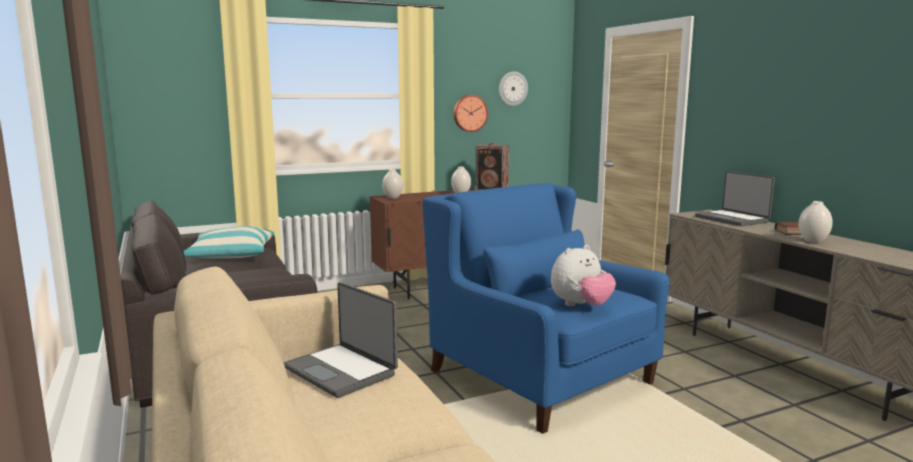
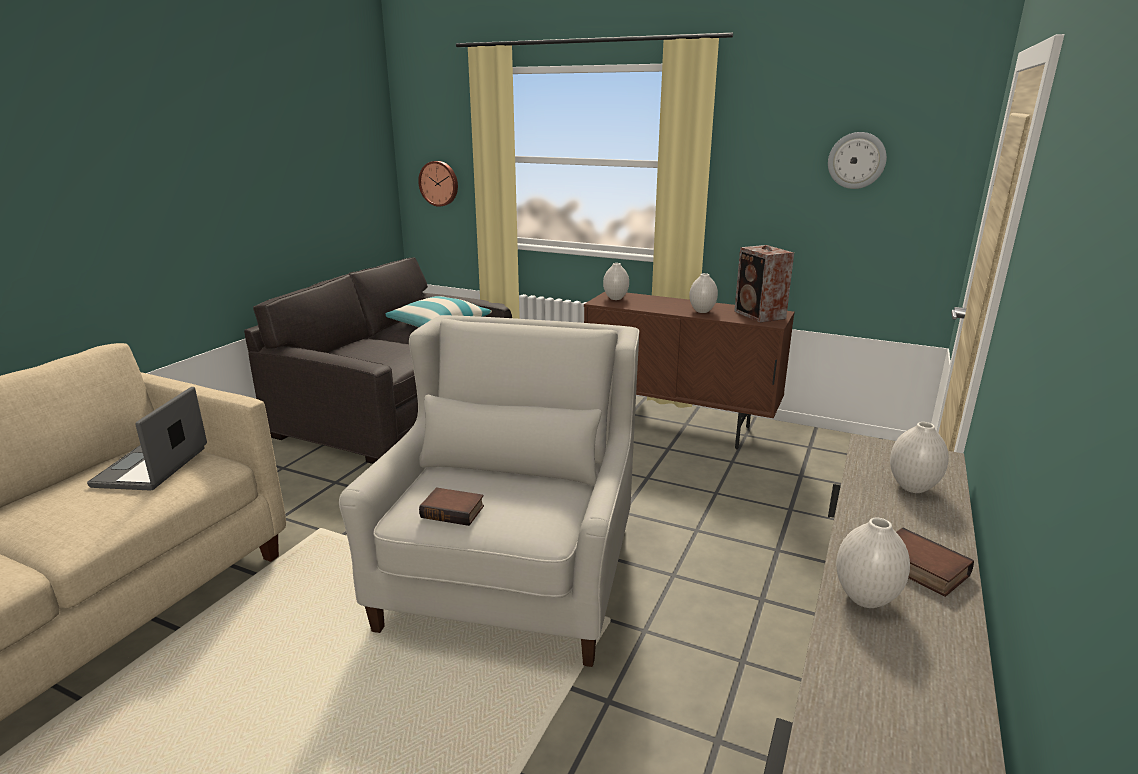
camera: 50 degrees right, 10 degrees up
(469, 113) = (774, 195): wall clock -> wall clock (439, 183)
(540, 377) = (511, 576): blue armchair -> white armchair
(581, 306) = (454, 511): plush toy -> book
(732, 219) = (913, 488): laptop -> white vase

